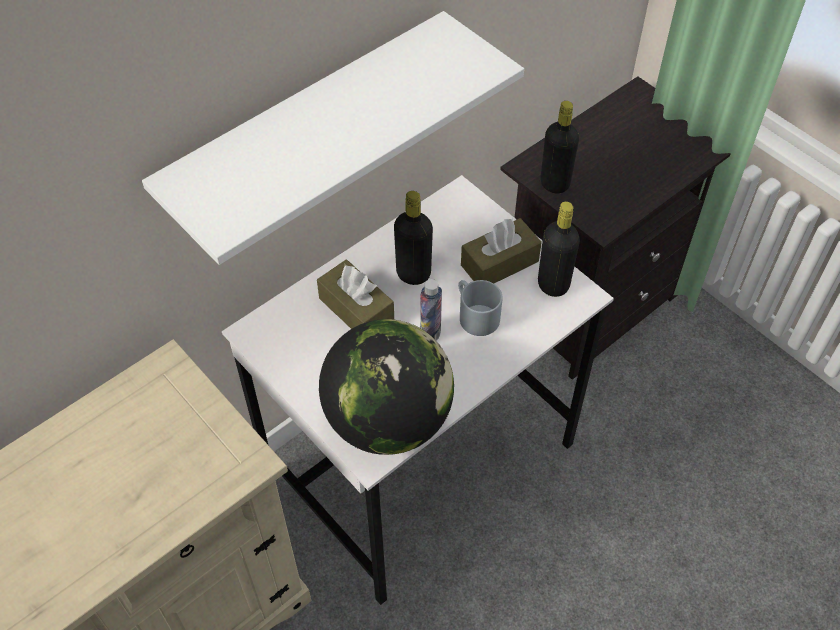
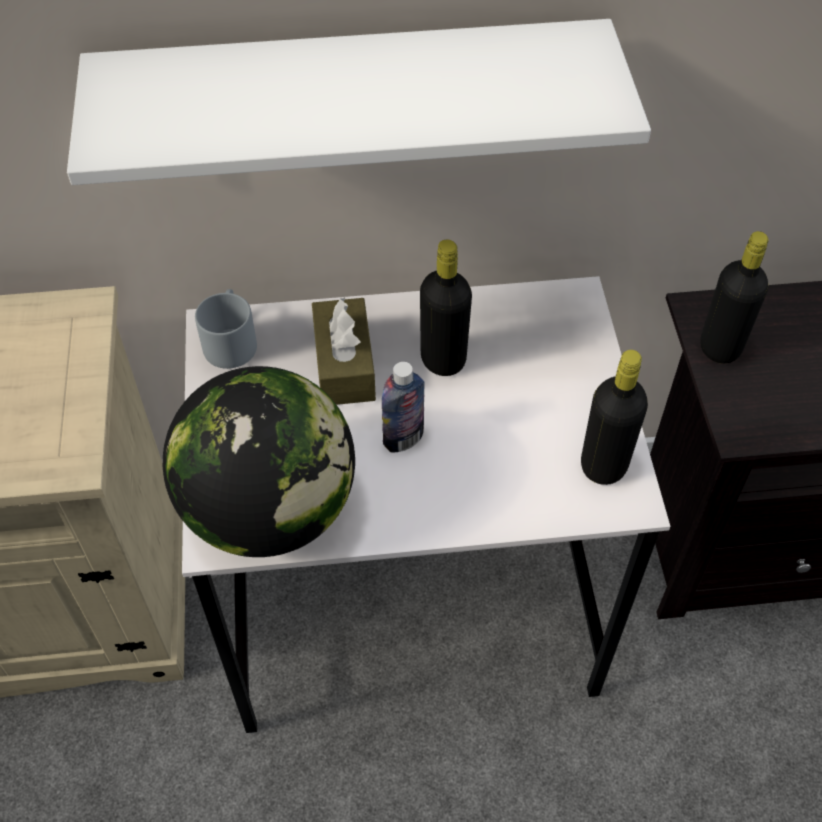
camera: 35 degrees right, 0 degrees up
(474, 315) = (473, 447): grey mug -> grey mug (230, 340)
(499, 263) = (557, 403): brown tissue box -> none

